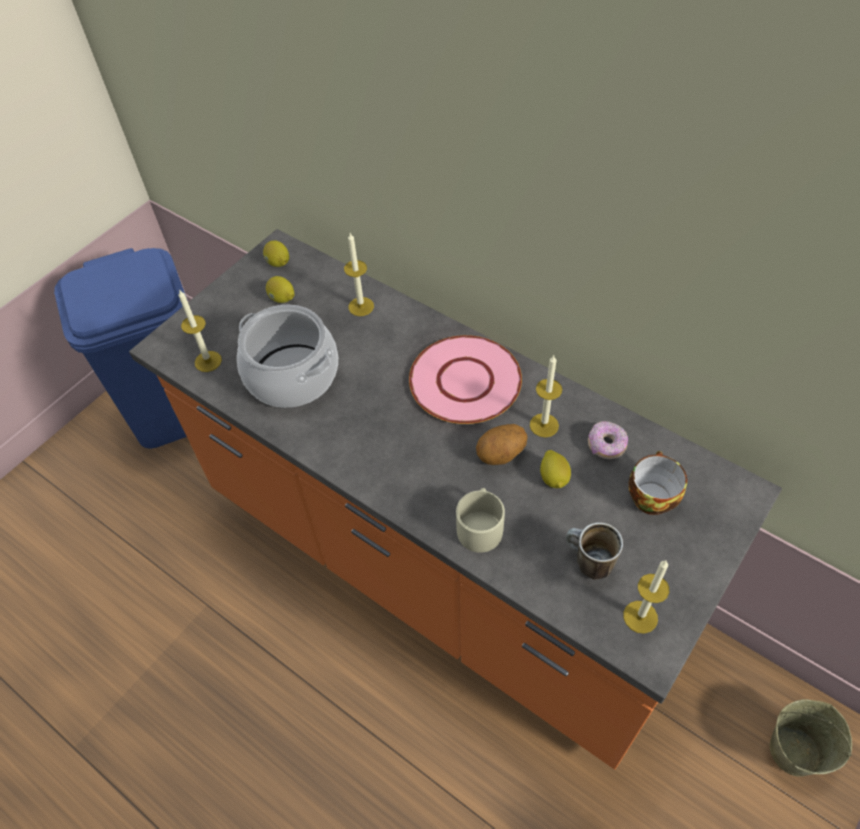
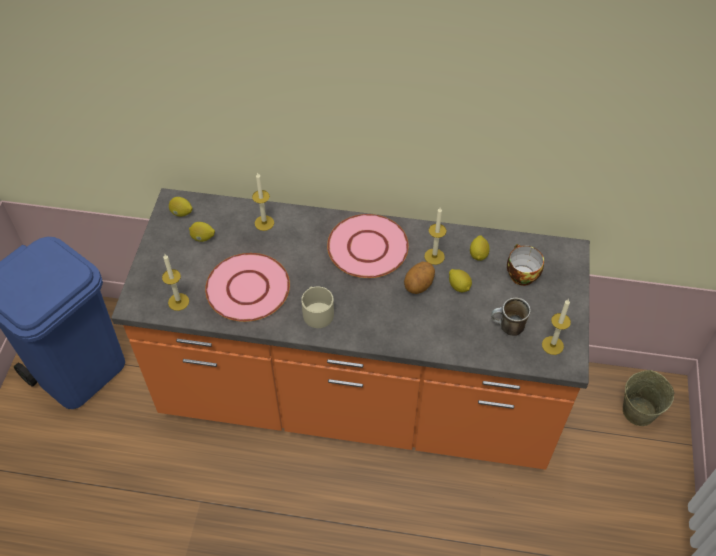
camera: 30 degrees left, 0 degrees up
(291, 376) = (247, 289): cooking pot -> pink plate
(480, 526) = (432, 333): beige mug -> beige mug (317, 311)
(606, 445) = (478, 254): donut -> lemon

